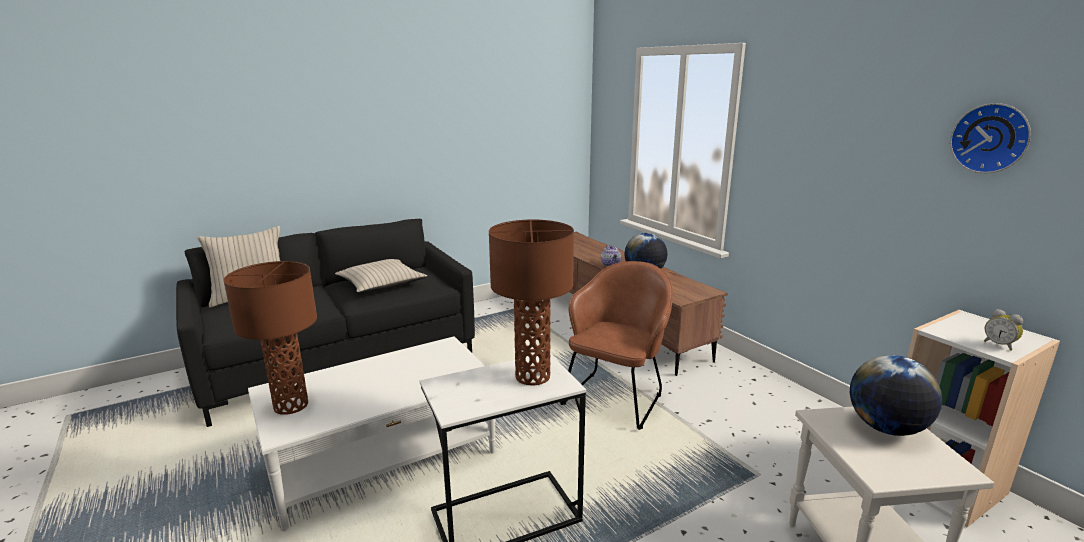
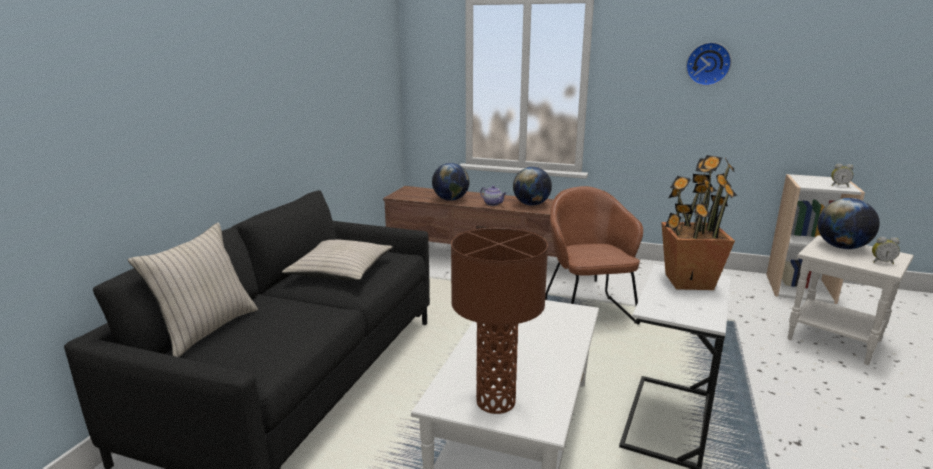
camera: 40 degrees left, 0 degrees up
(532, 376) = (688, 281): brown table lamp -> potted plant
(583, 252) = (450, 199): none -> globe
(898, 466) = (881, 262): none -> alarm clock
(991, 138) = (798, 59): wall clock -> wall clock (708, 64)

